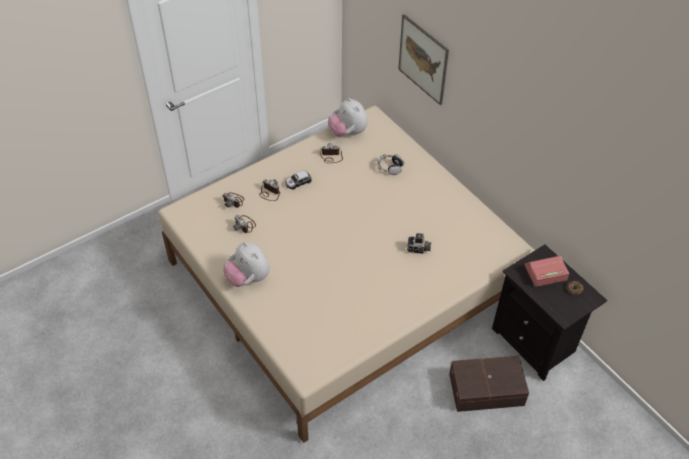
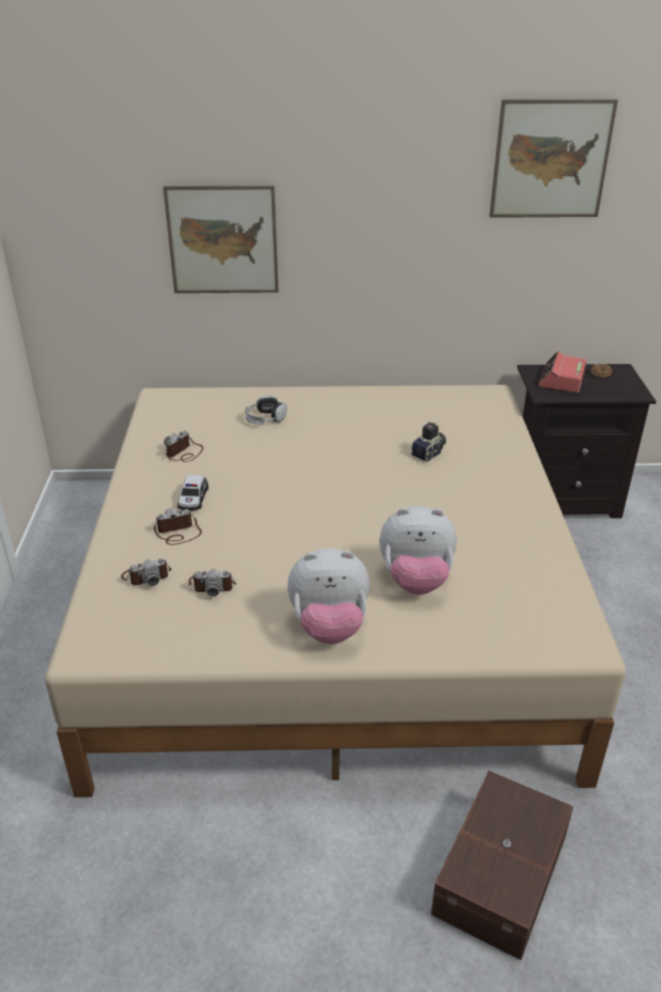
camera: 55 degrees left, 15 degrees down
(348, 132) = (160, 423): plush toy -> plush toy (416, 580)
(487, 390) = (609, 564): brown storage box -> brown storage box (503, 874)
(583, 141) = (551, 160): none -> picture

